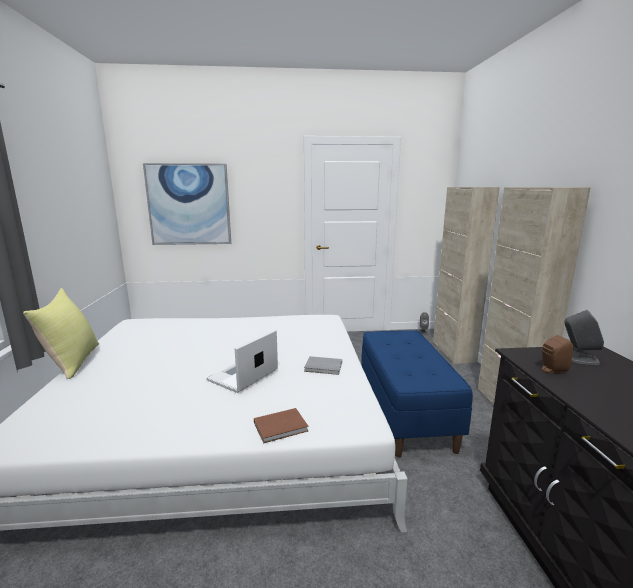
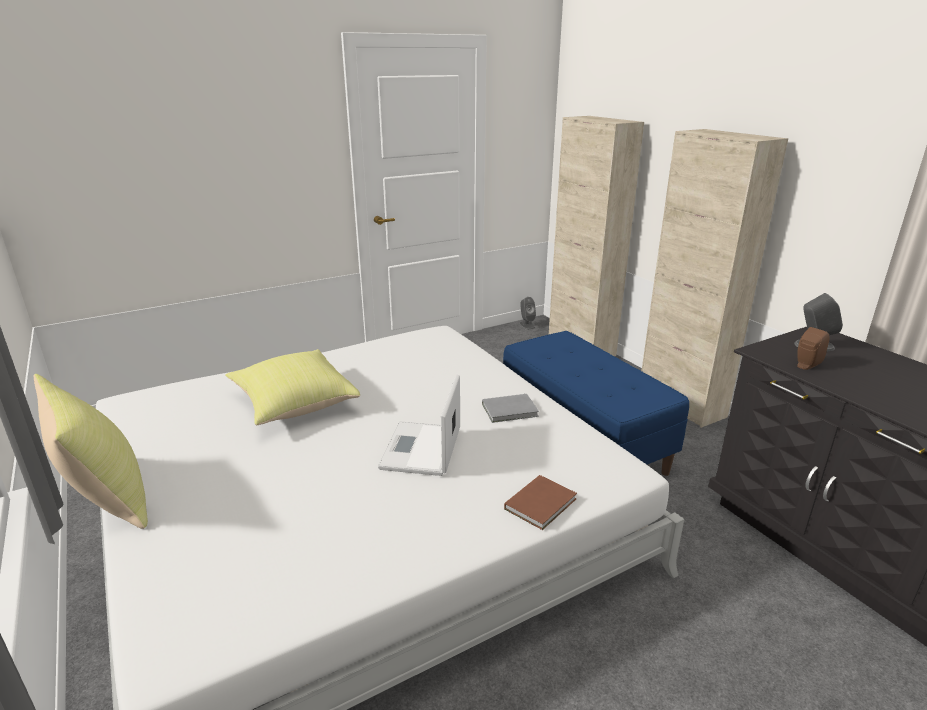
camera: 25 degrees left, 10 degrees up
(189, 204) = (146, 166): picture -> none
(205, 338) = (293, 404): none -> yellow pillow

